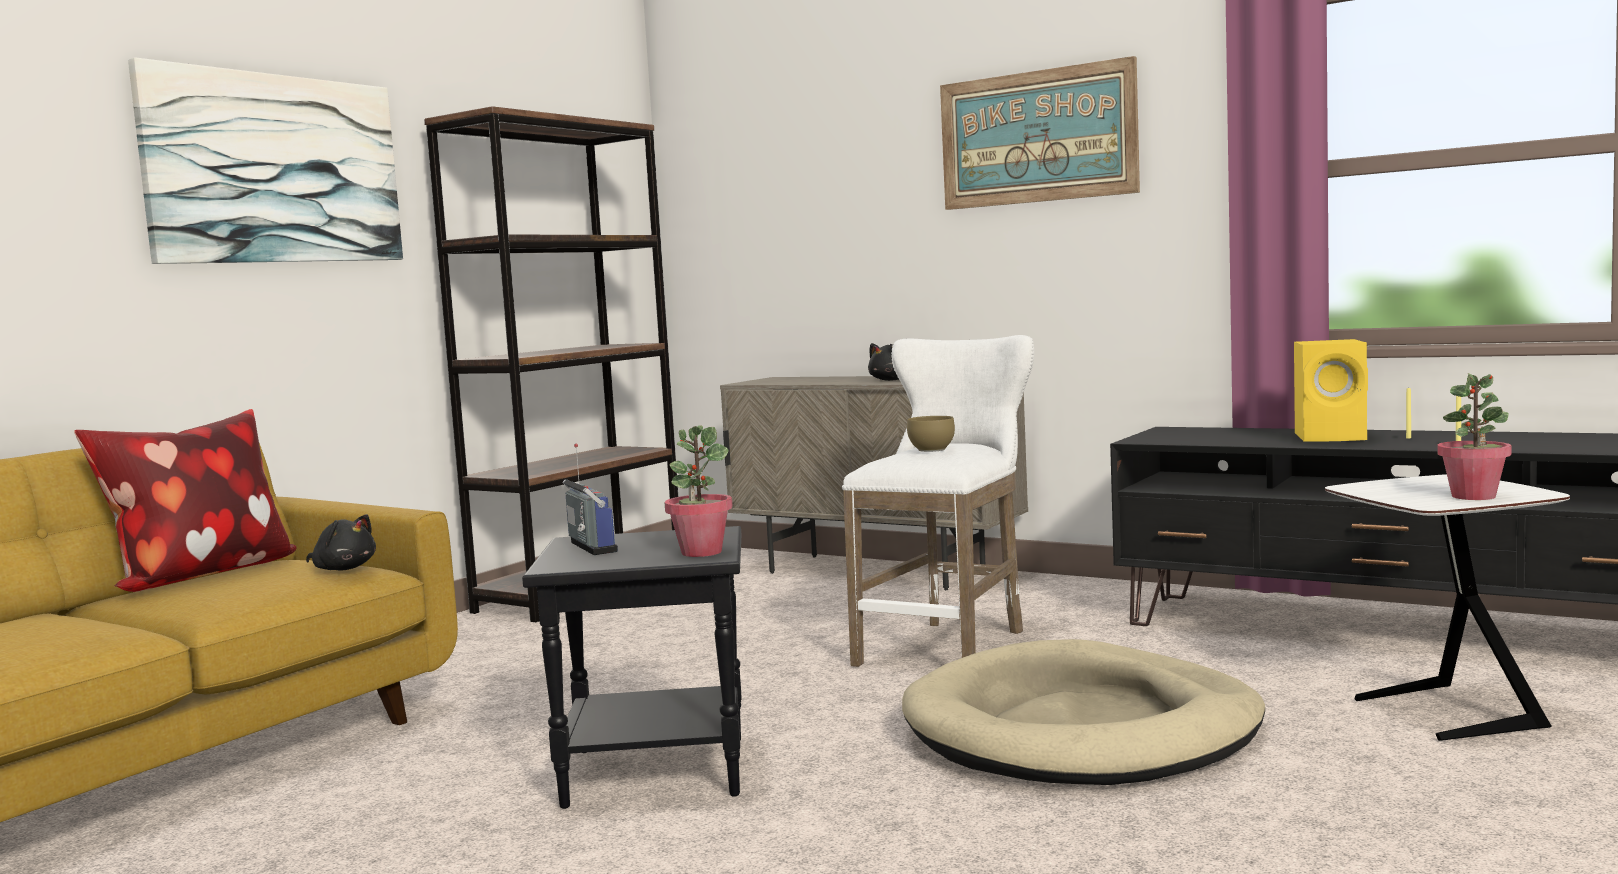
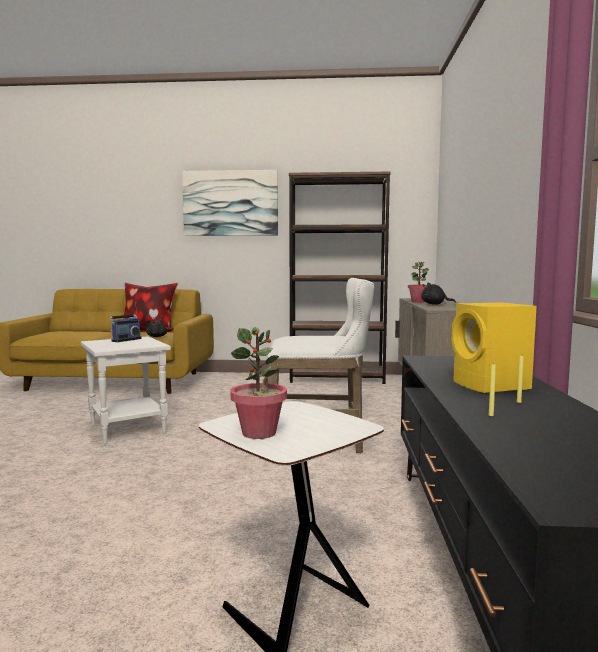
camera: 60 degrees right, 0 degrees up
(658, 771) = (129, 429): black side table -> white side table
(701, 552) = (112, 347): potted plant -> potted plant (418, 302)
(932, 450) = (306, 336): brown bowl -> none
(1037, 137) = (507, 152): picture -> none
(1082, 729) = (203, 489): beige dog bed -> none

